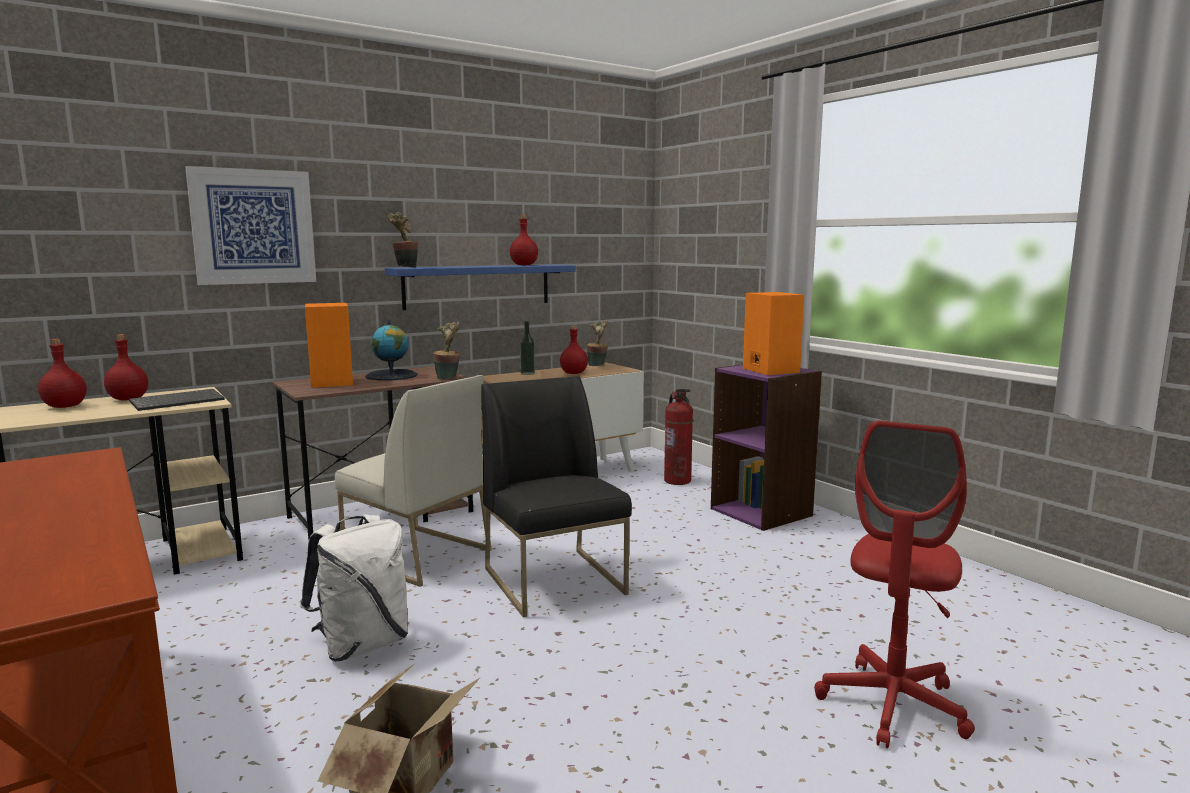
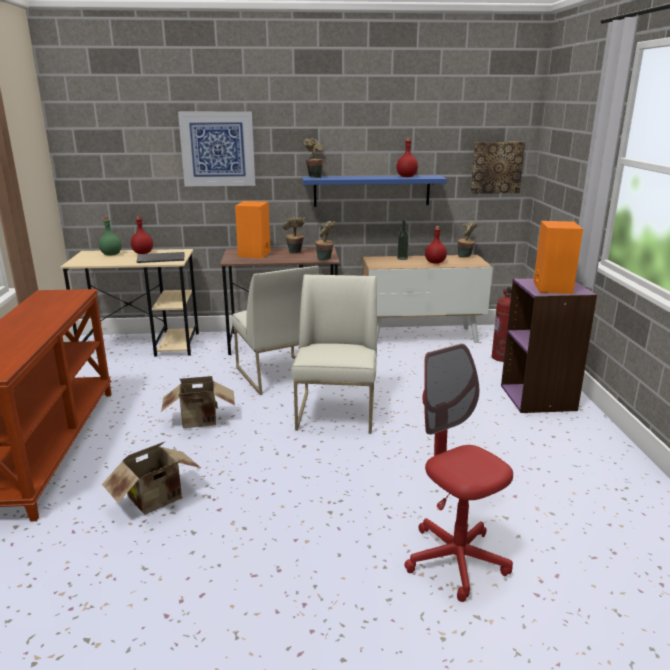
camera: 30 degrees right, 10 degrees up
(65, 406) = (111, 254): red bottle -> green bottle
(362, 645) = (201, 422): white backpack -> cardboard box
(391, 376) = (295, 253): globe -> potted plant
(555, 581) = (337, 412): black chair -> white chair
(617, 254) = (496, 167): none -> picture
(892, 705) = (455, 560): red office chair -> red office chair turned 90 degrees clockwise

